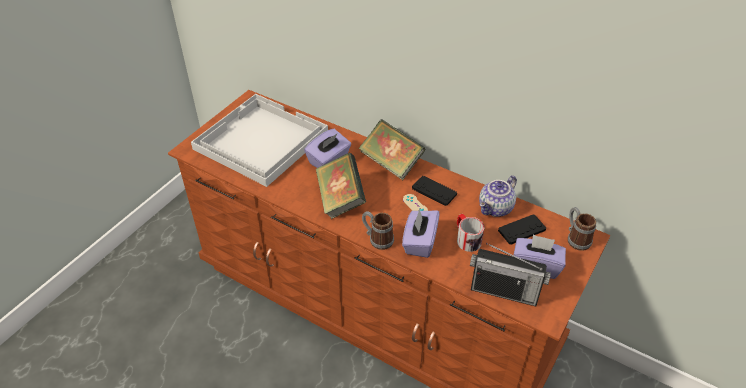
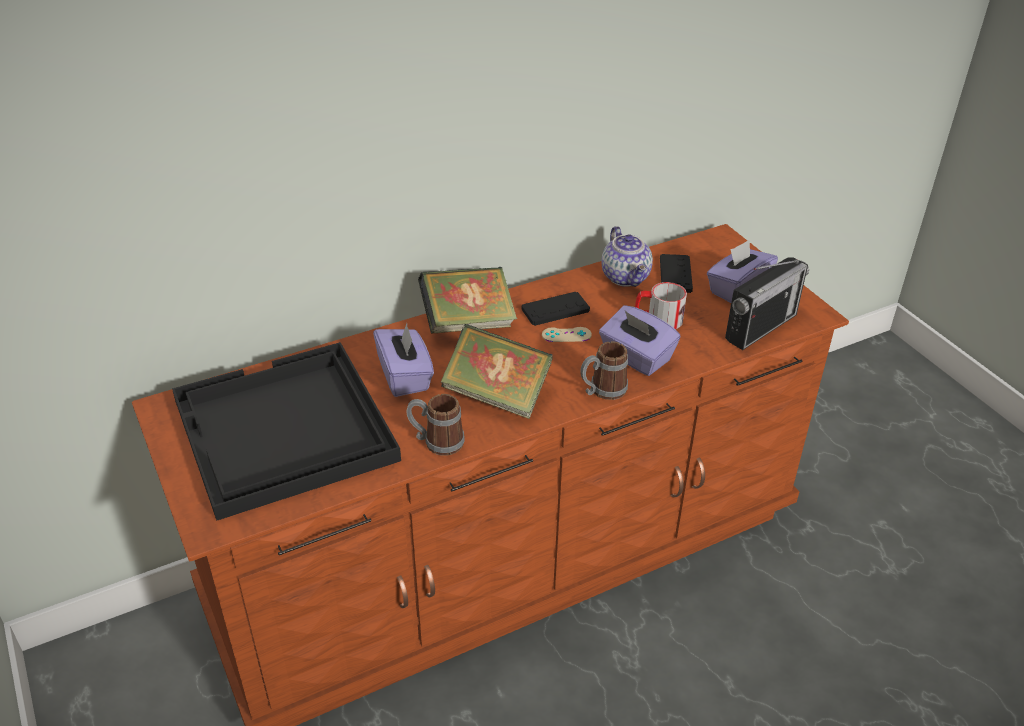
camera: 60 degrees left, 5 degrees down
(259, 141) = (283, 432): white tray -> black tray
(576, 238) = (715, 245): mug -> mug (436, 441)

